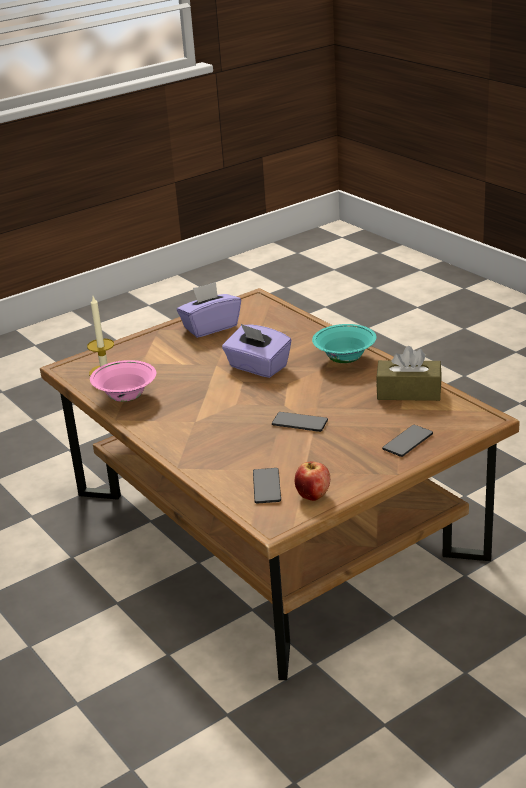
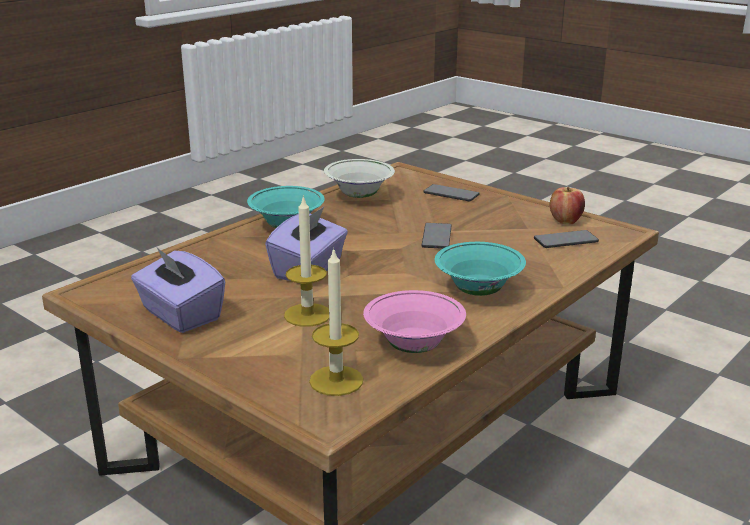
camera: 105 degrees left, 5 degrees down
(188, 365) = (307, 315): none -> candle
(189, 429) = (478, 291): none -> turquoise bowl
(408, 392) = (359, 196): brown tissue box -> white bowl

